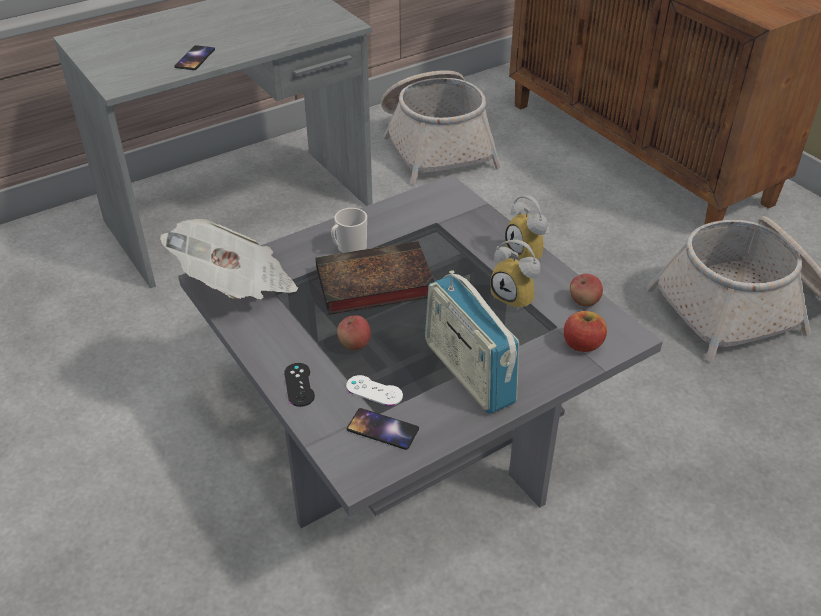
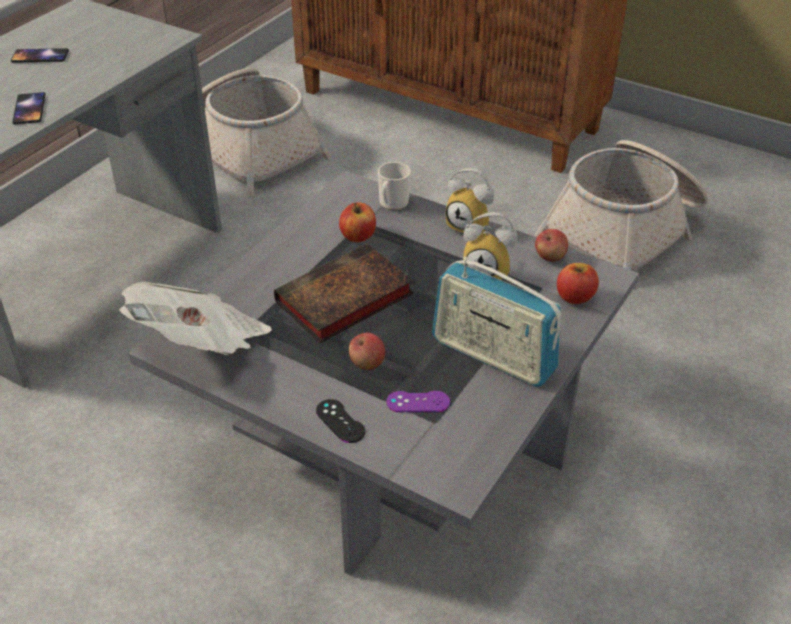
camera: 25 degrees left, 0 degrees up
(349, 248) = (294, 271): mug -> mug (392, 204)
(374, 391) = (418, 402): white game controller -> purple game controller
(382, 429) = (452, 435): phone -> phone (40, 56)
(423, 233) = (358, 236): none -> apple

